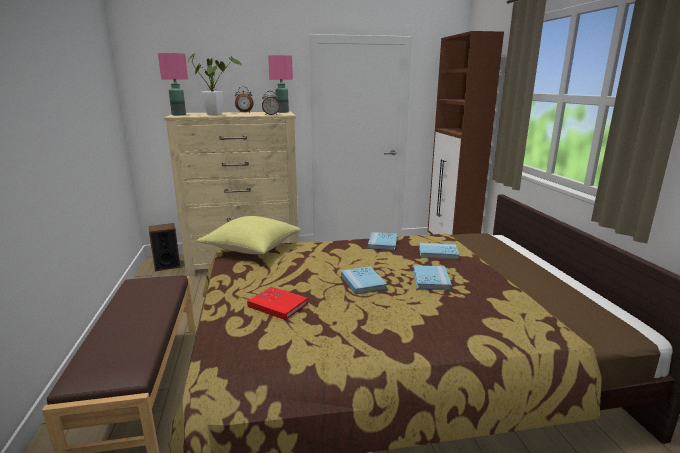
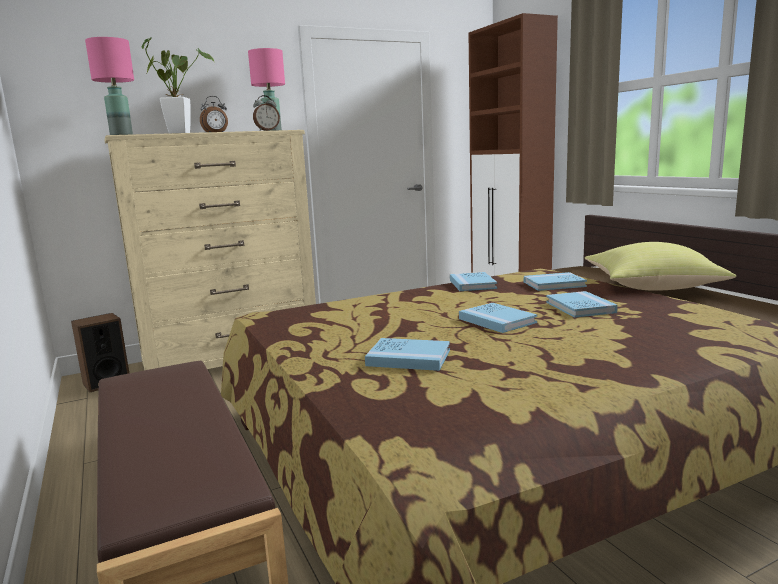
camera: 15 degrees left, 5 degrees down
(250, 250) = (293, 312): yellow pillow -> yellow pillow (651, 289)
(278, 305) = (408, 358): red book -> blue book

